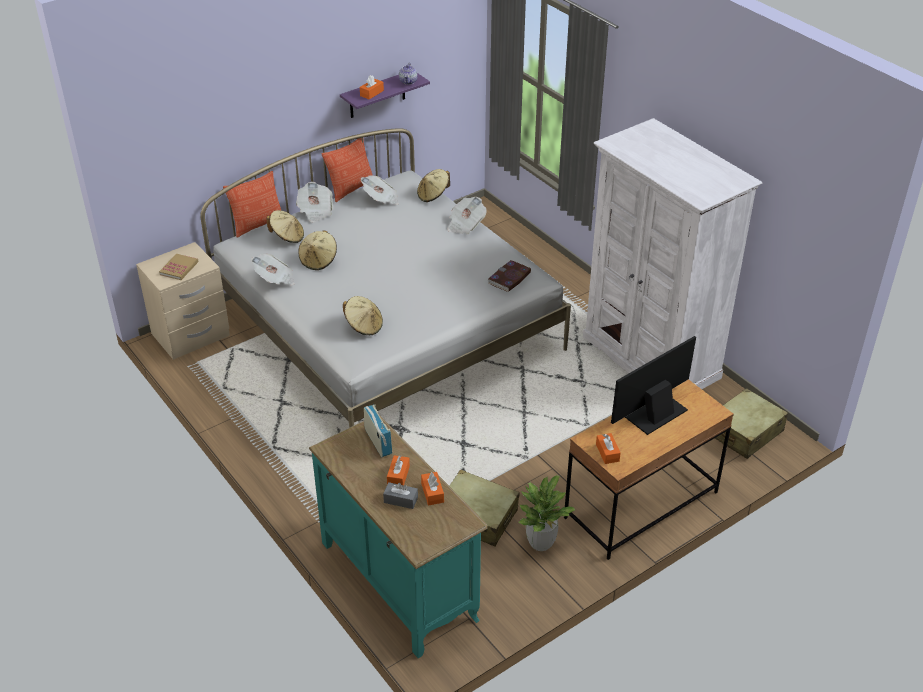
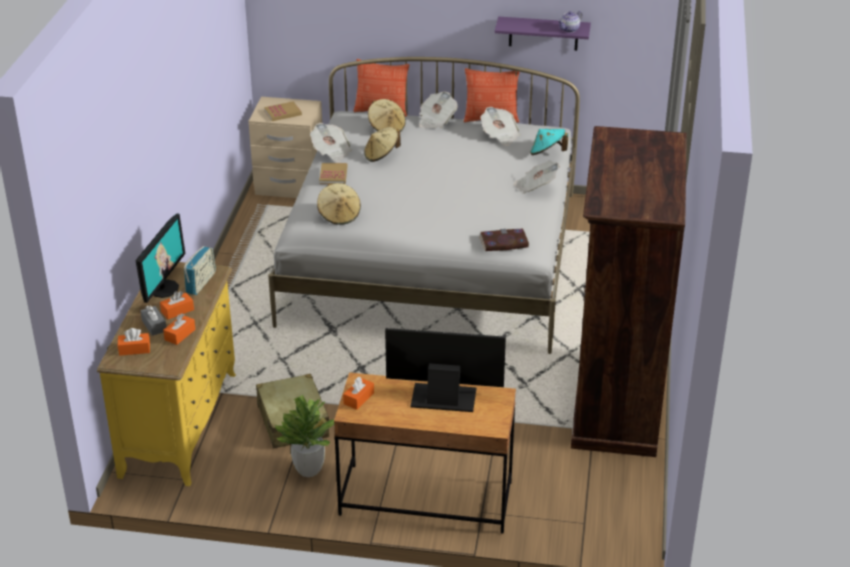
camera: 45 degrees right, 5 degrees down
(307, 297) = (333, 175): none -> book
(357, 466) = (164, 288): none -> monitor
(372, 93) = (524, 26): orange tissue box -> orange tissue box (134, 349)
(400, 579) = (181, 424): turquoise dresser -> yellow dresser
(433, 195) = (547, 153): beige hat -> turquoise hat
(650, 357) = (615, 402): white wardrobe -> brown wardrobe
(744, 432) = (604, 509): beige suitcase -> none

